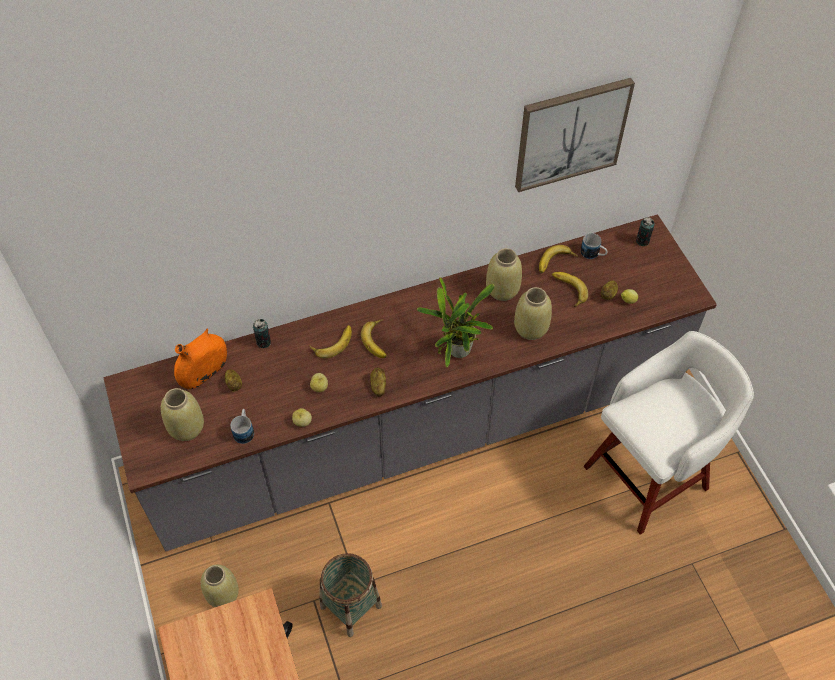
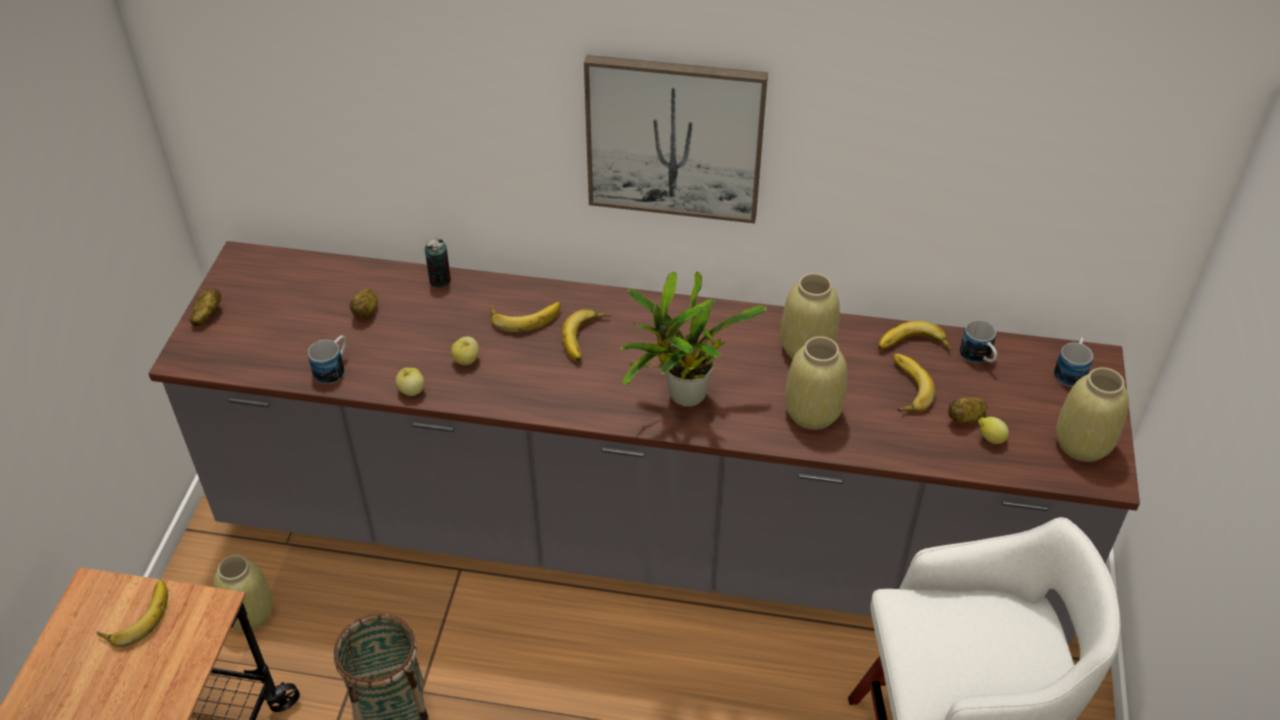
camera: 30 degrees right, 10 degrees down
(187, 428) = (270, 335): beige vase -> beige vase (1083, 444)
(204, 372) = (342, 283): orange vase -> none
(219, 635) = (137, 615): none -> banana
(378, 386) = (542, 391): potato -> potato (207, 315)
(571, 134) = (973, 120): picture -> picture (674, 138)
(642, 241) = (1071, 371): can -> mug

